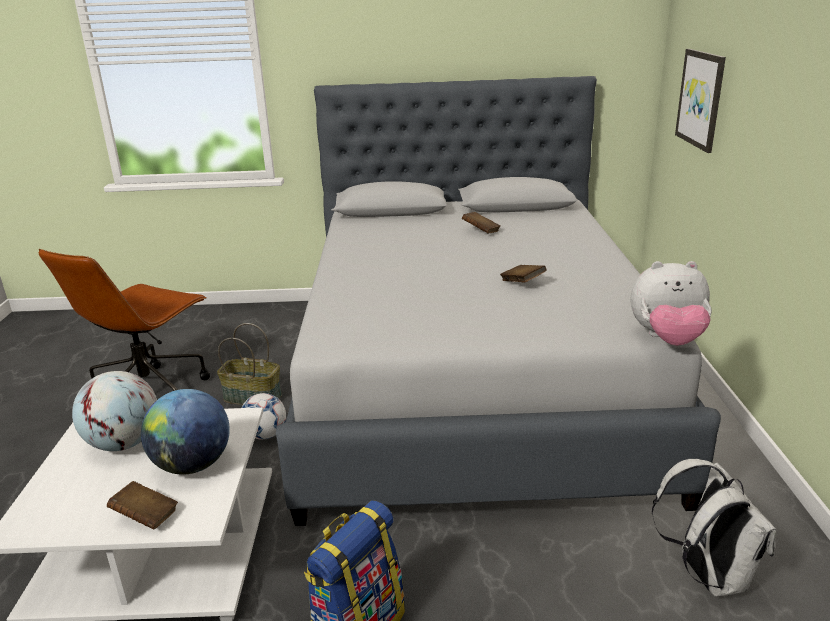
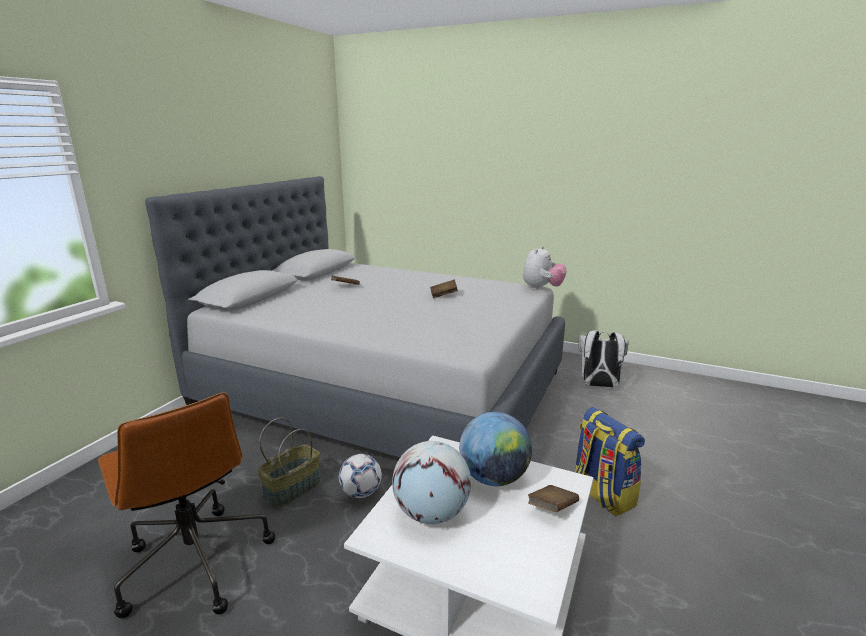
camera: 65 degrees left, 5 degrees down
(701, 99) = (404, 181): picture -> none

